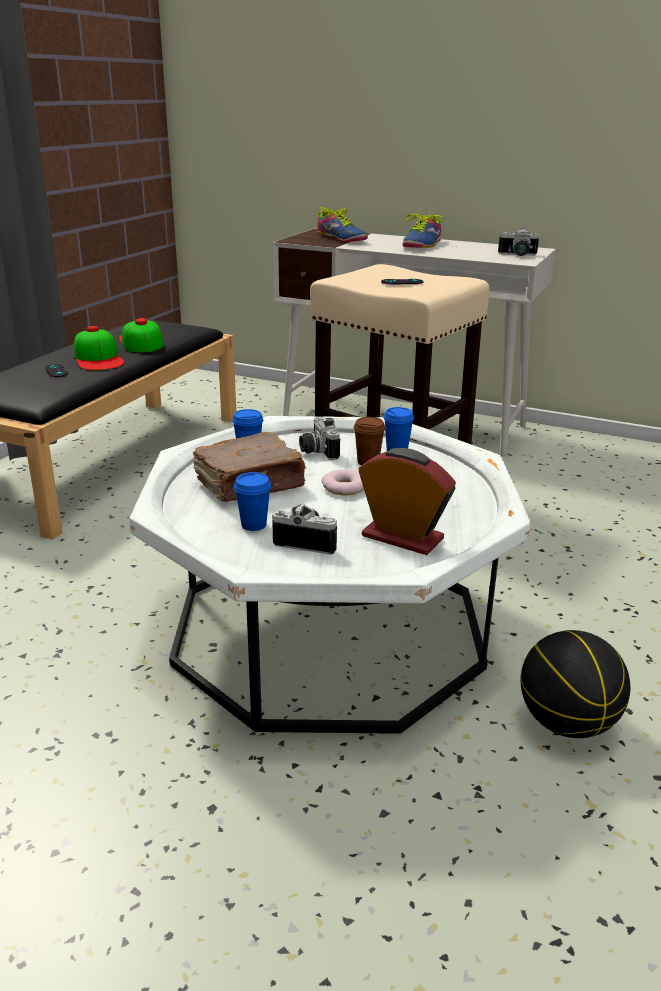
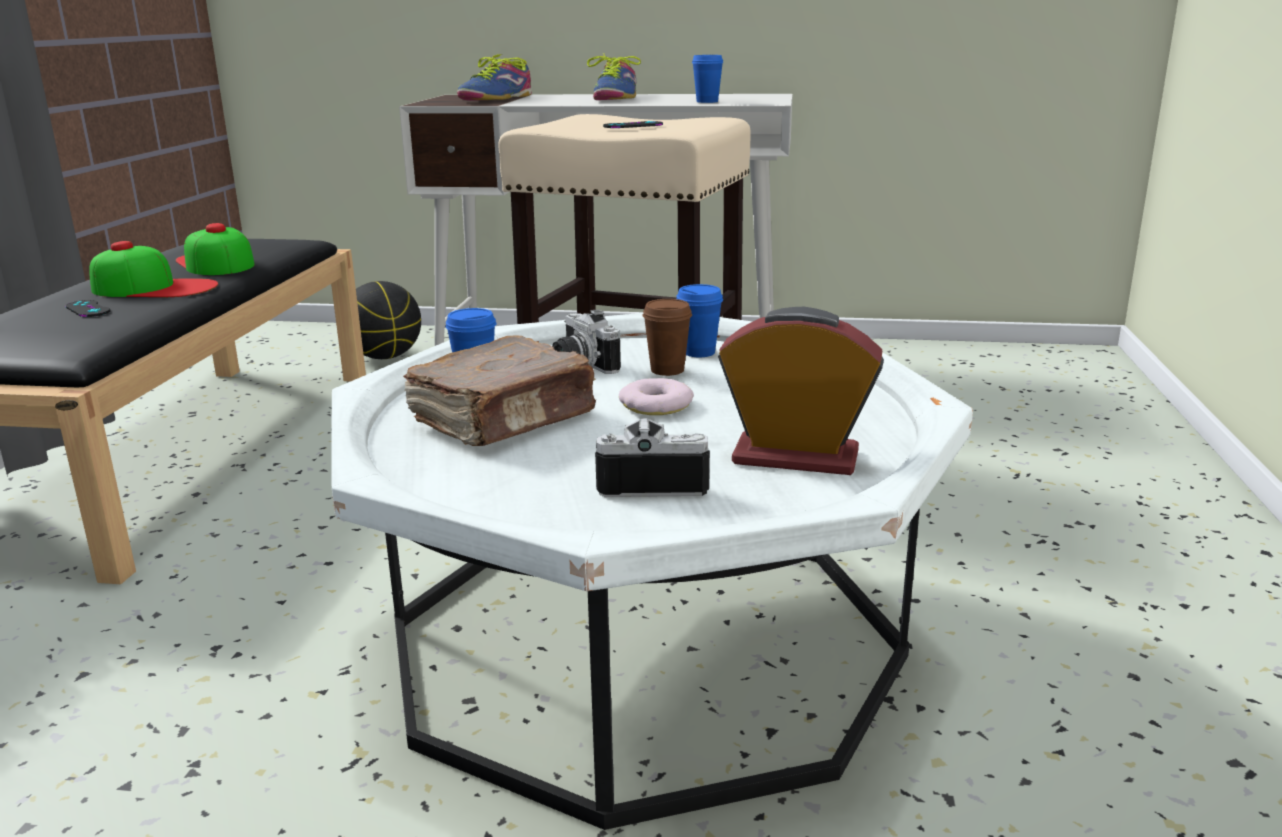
camera: 15 degrees left, 5 degrees down
(98, 358) = (155, 288): cap -> cap turned 45 degrees counterclockwise
(253, 525) = (548, 473): blue cup -> blue cup (707, 101)
(342, 238) = (497, 99): shoe -> shoe turned 75 degrees clockwise
(517, 255) = (753, 99): camera -> none
(566, 724) = (1065, 712): basketball -> basketball (385, 357)

